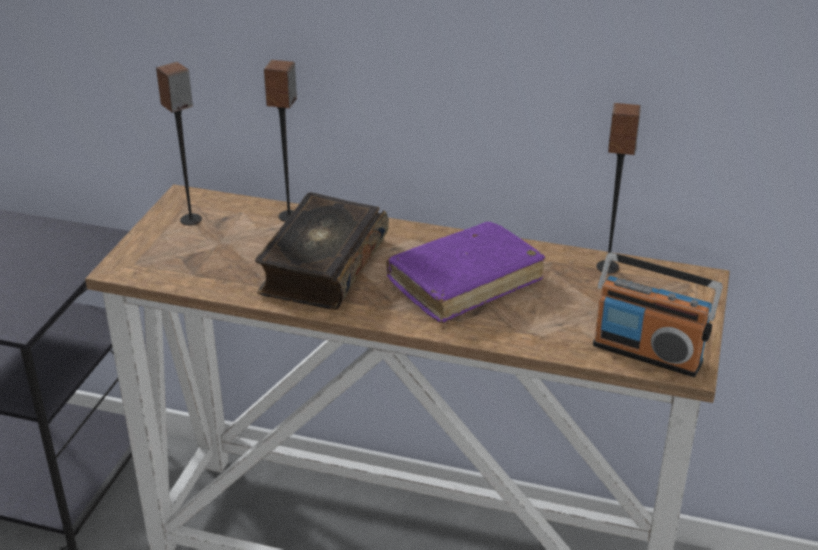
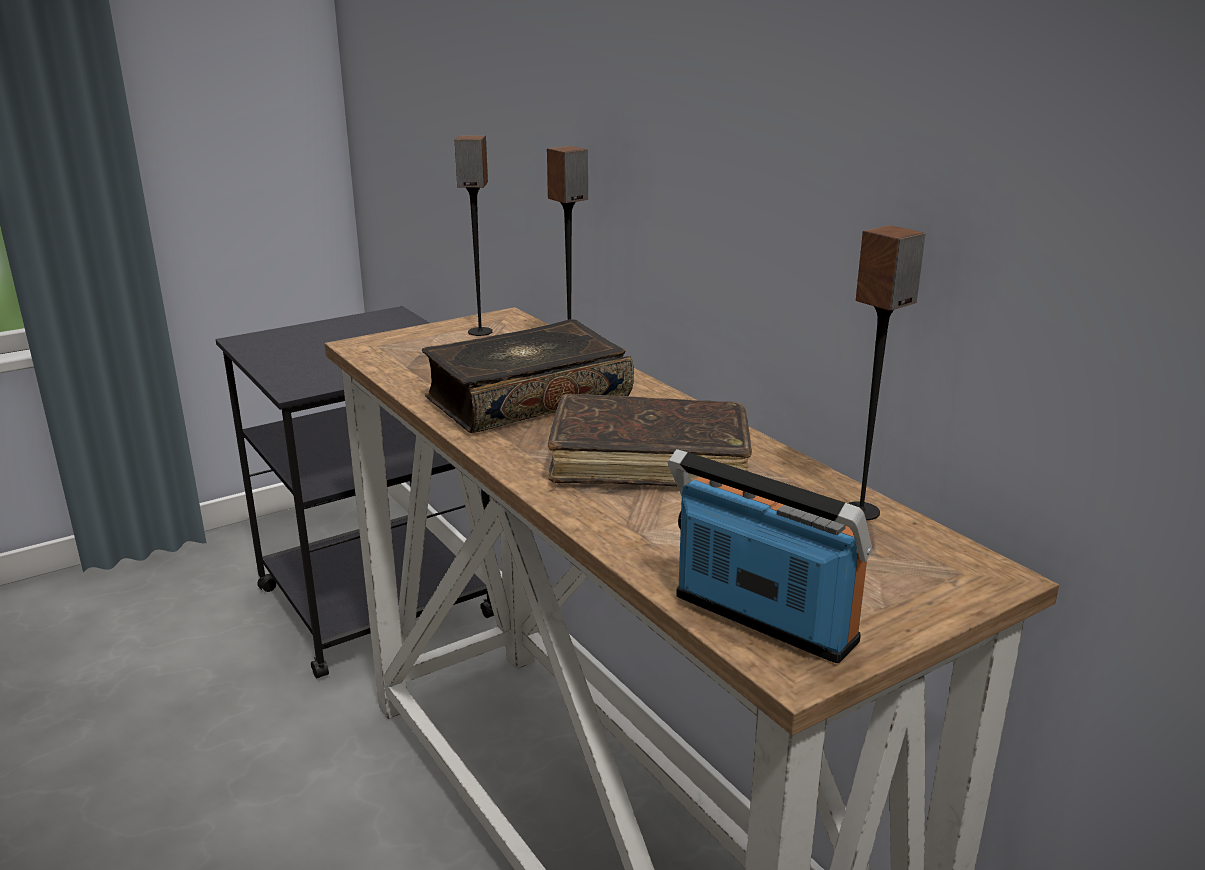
camera: 40 degrees right, 10 degrees down
(465, 282) = (649, 461): purple book -> brown book
(647, 353) = (762, 620): radio -> radio turned 150 degrees clockwise

